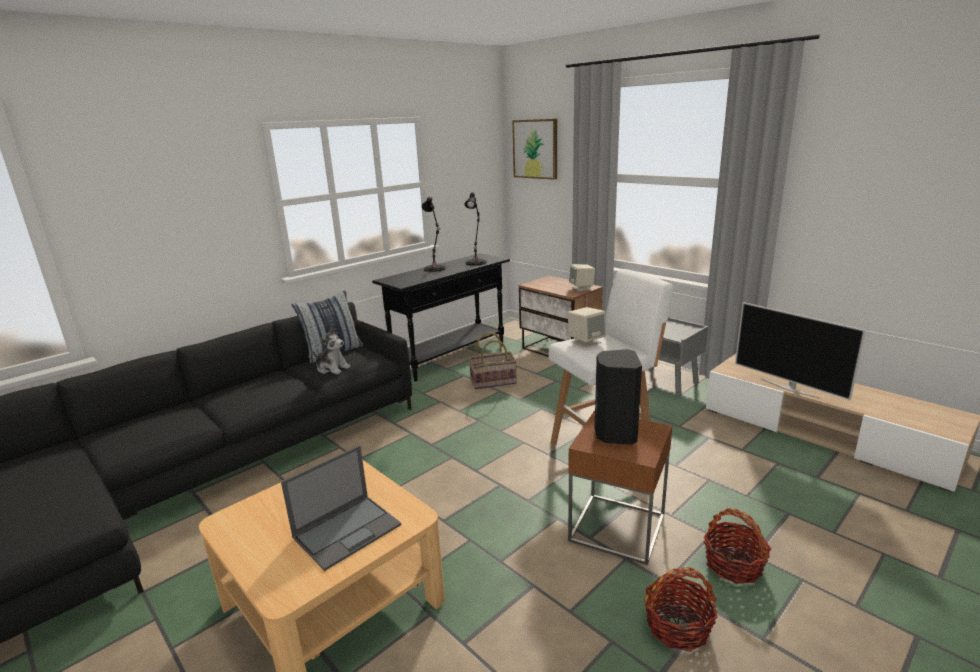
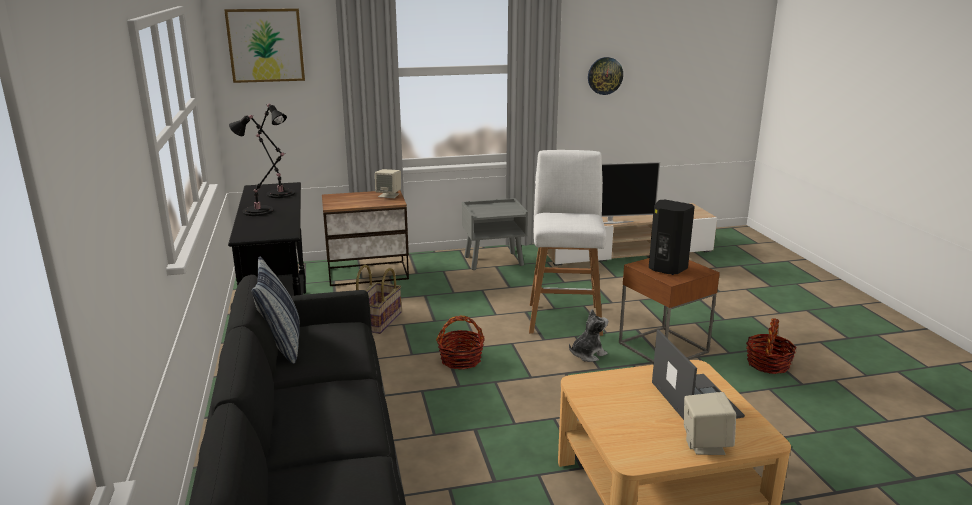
camera: 60 degrees left, 0 degrees up
(332, 368) = (337, 353): plush toy -> plush toy (587, 354)
(586, 342) = (558, 220): beige speaker -> beige speaker (705, 444)
(733, 565) = (727, 328): basket -> basket (461, 360)
(860, 203) = (605, 76): none -> wall clock

